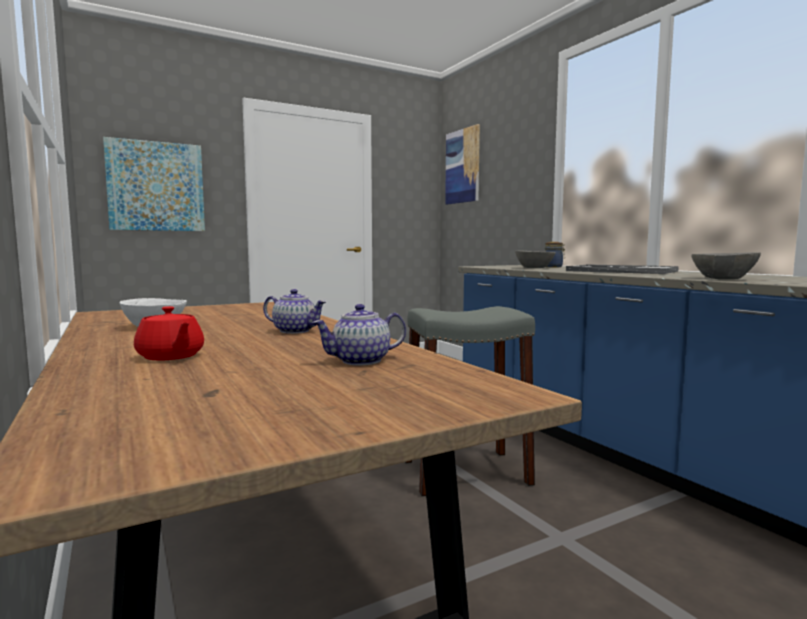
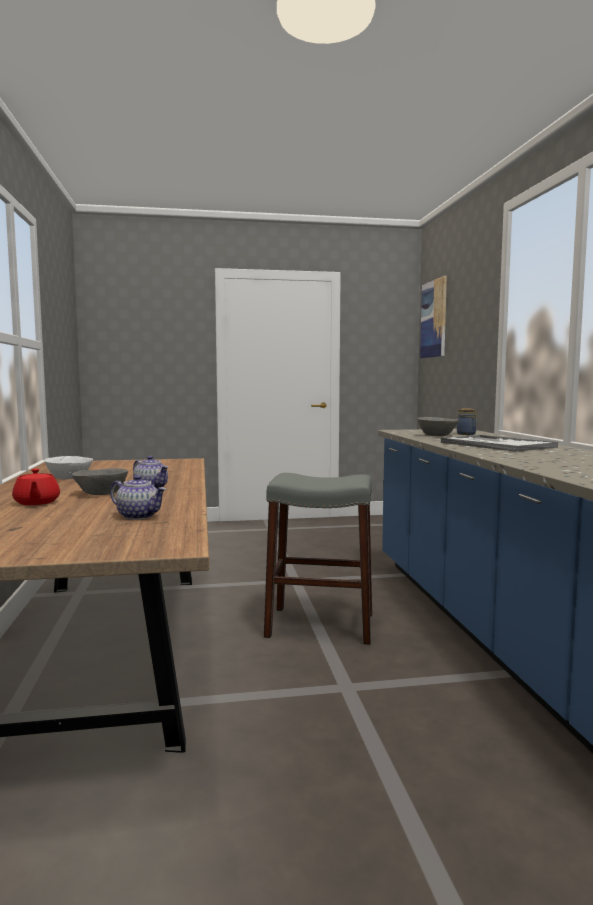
camera: 20 degrees right, 0 degrees up
(156, 186) = (139, 352): picture -> none
(360, 361) = (139, 516): teapot -> teapot turned 150 degrees counterclockwise
(722, 278) = (532, 462): grey bowl -> grey bowl (102, 493)

